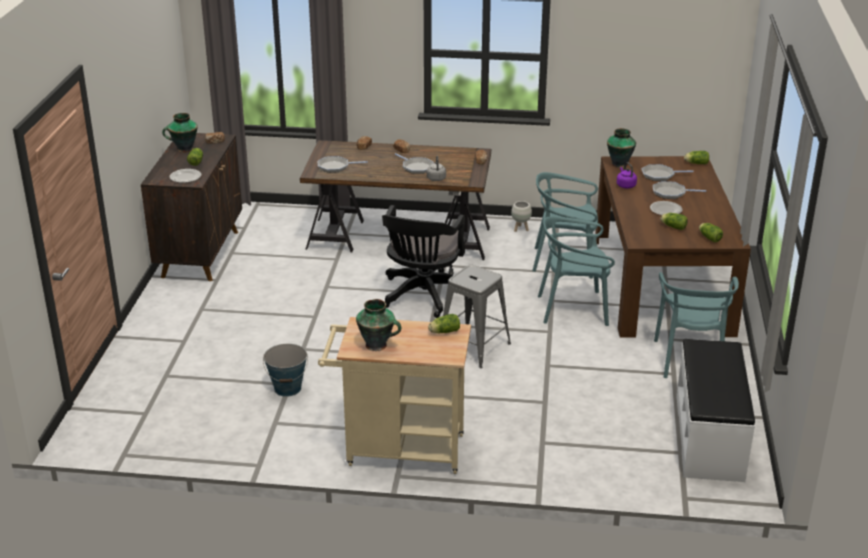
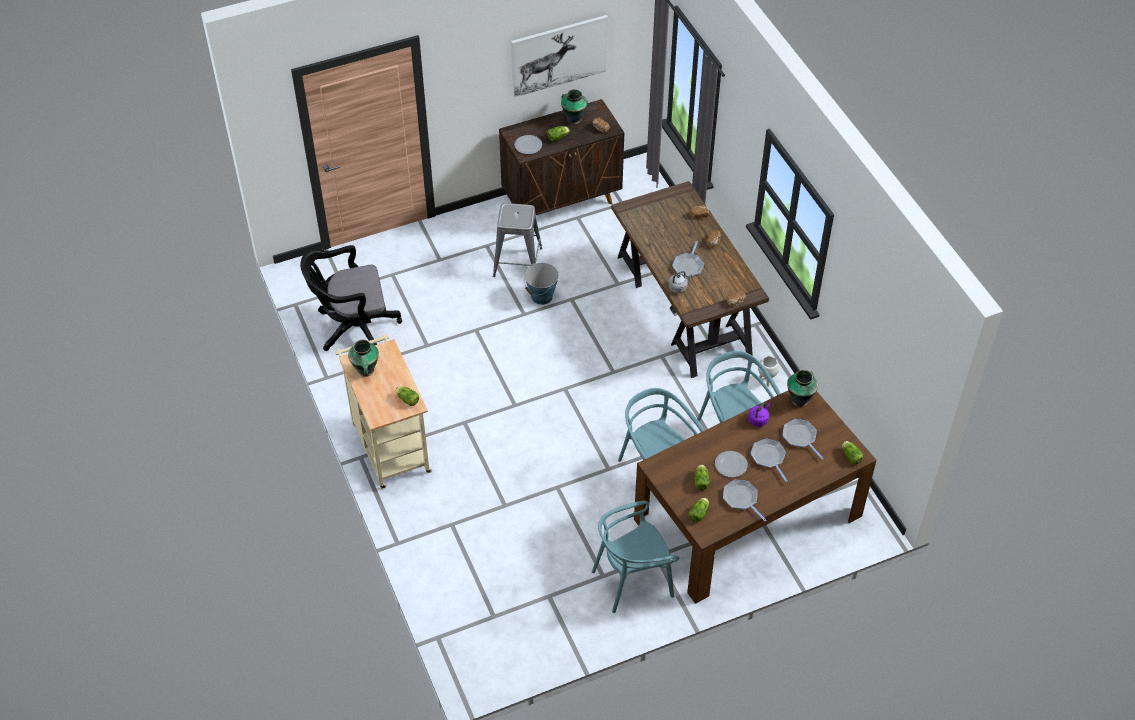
camera: 60 degrees right, 20 degrees up
(150, 81) = (559, 55): none -> picture
(288, 388) = (421, 347): bucket -> bucket (542, 296)
(335, 167) = (647, 216): frying pan -> frying pan (741, 499)
(423, 297) = (601, 365): black office chair -> black office chair (353, 328)
(473, 347) = (550, 429): grey stool -> grey stool (517, 262)
(710, 437) = (527, 629): white bench -> none

